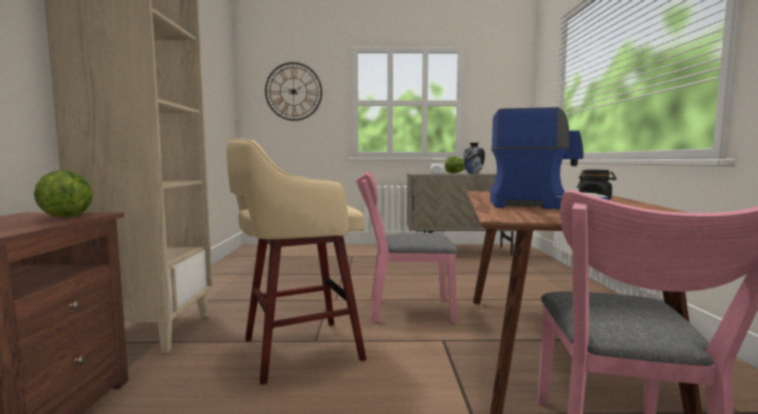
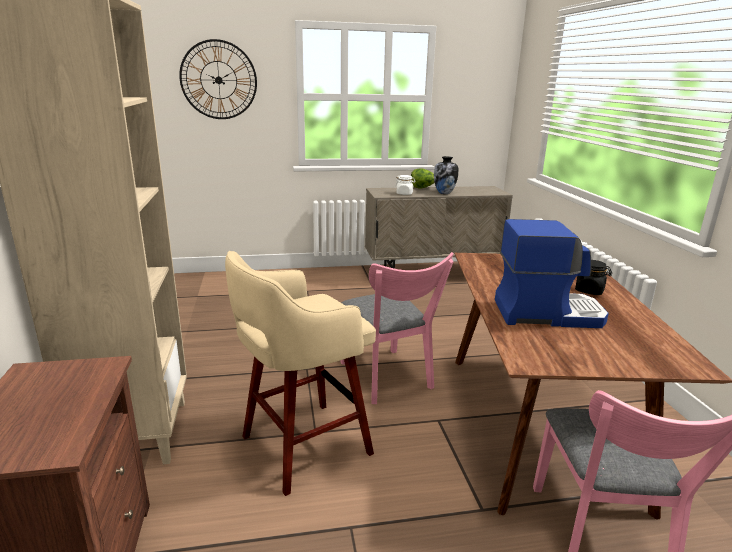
camera: 10 degrees left, 15 degrees up
(66, 216) = (82, 377): lettuce -> none
(403, 309) = (388, 379): pink chair -> pink chair turned 105 degrees counterclockwise

